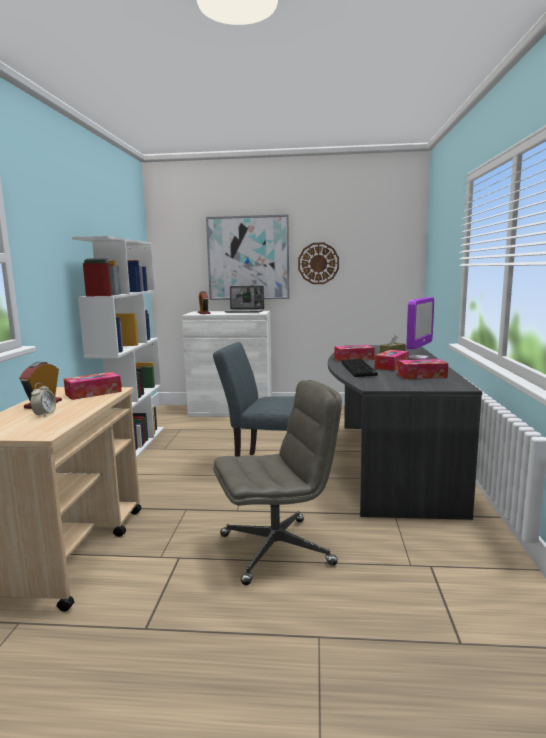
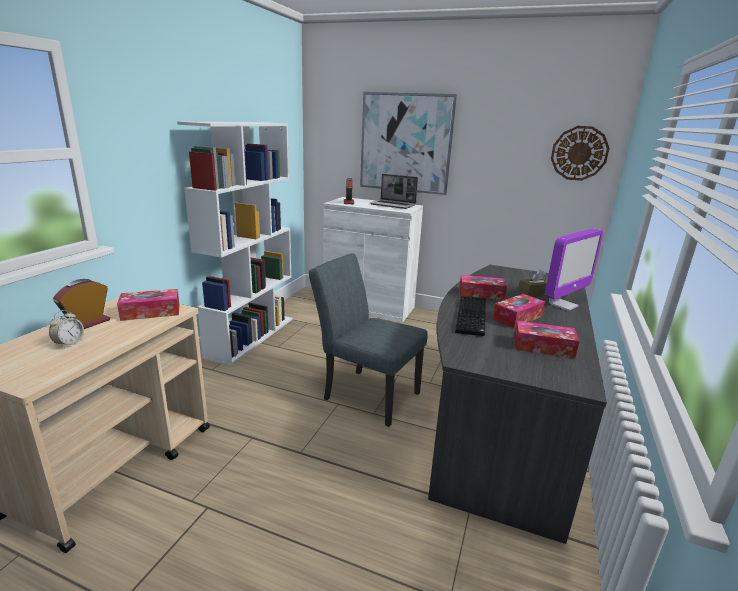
camera: 15 degrees right, 10 degrees up
(277, 549) = (311, 525): grey office chair -> none
(318, 263) = (485, 156): wall clock -> wall clock (579, 153)

